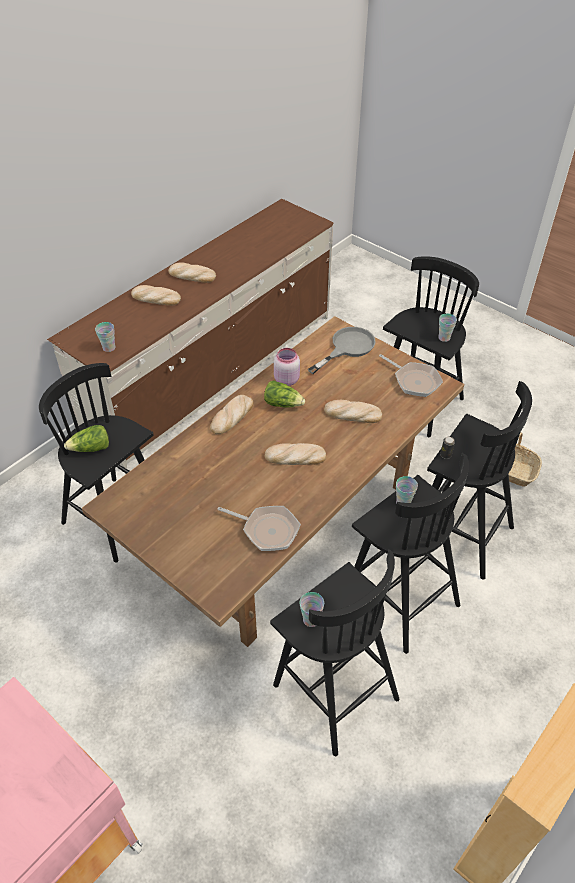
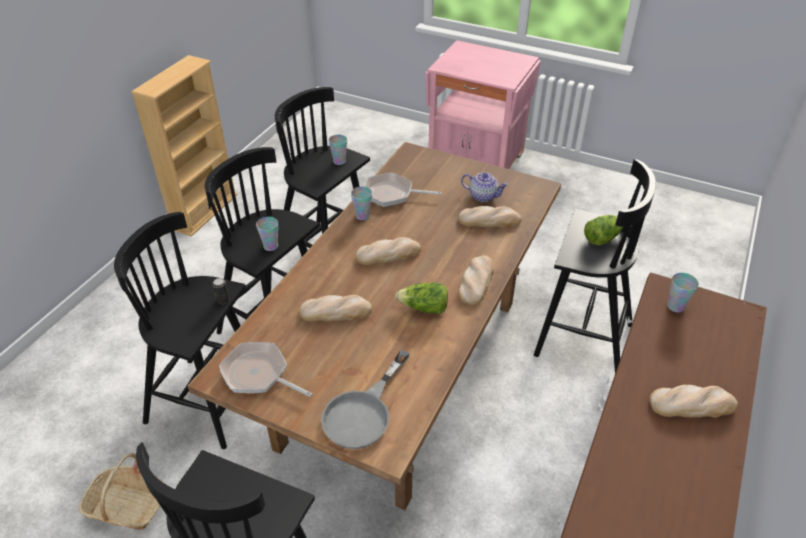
camera: 165 degrees right, 5 degrees down
(173, 506) = (483, 196): none -> teapot
(192, 275) = (678, 473): bread -> bread (489, 220)
(286, 379) = (433, 341): pink jar -> none
(444, 338) = (207, 491): cup -> cup (362, 216)

